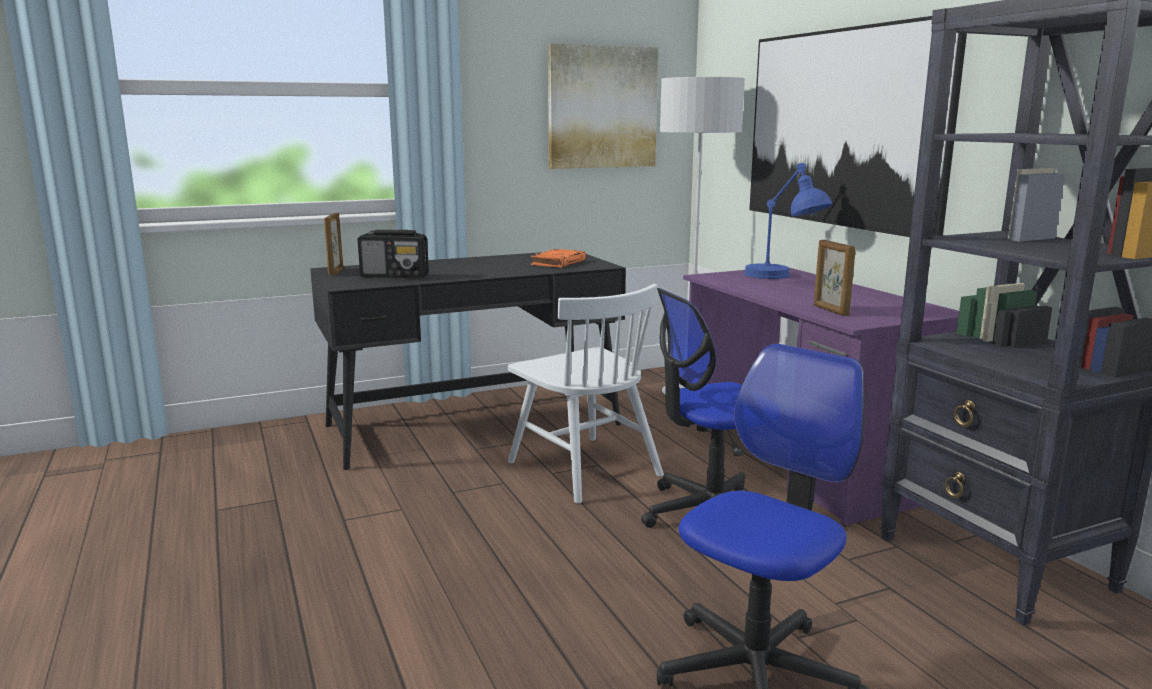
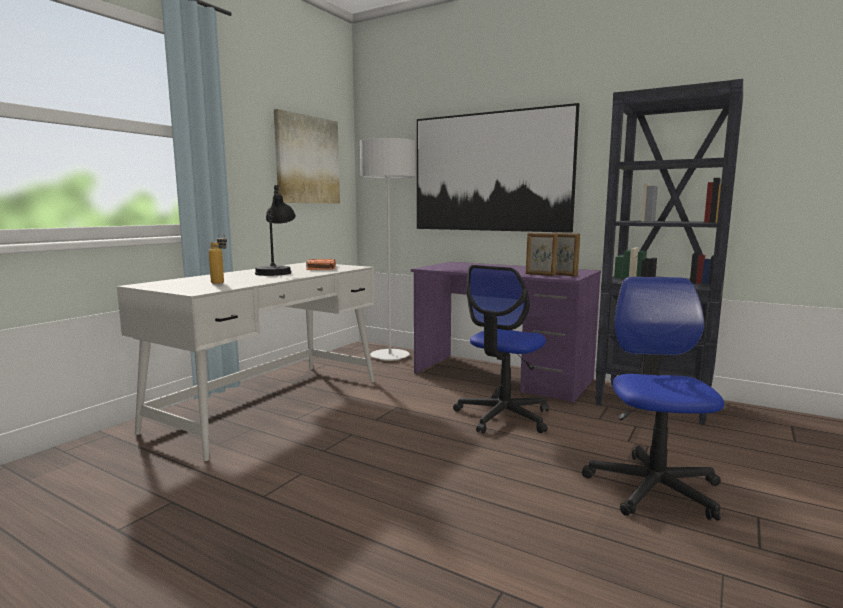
camera: 35 degrees left, 5 degrees down
(335, 271) = (152, 285): picture frame -> picture frame (563, 275)
(395, 276) = (221, 283): radio -> bottle
(474, 425) = (271, 404): black desk -> white desk
(496, 263) = (277, 271): none -> black table lamp
(584, 468) = (391, 411): white chair -> none
(783, 278) = (468, 265): blue table lamp -> none

